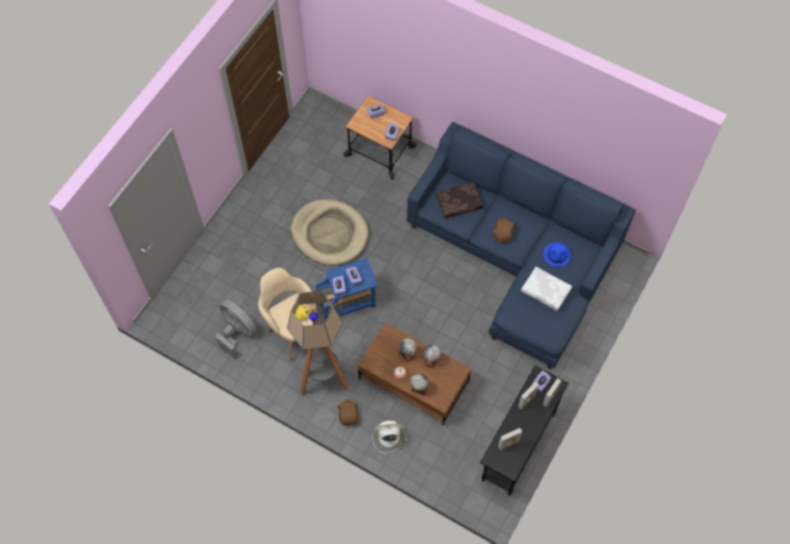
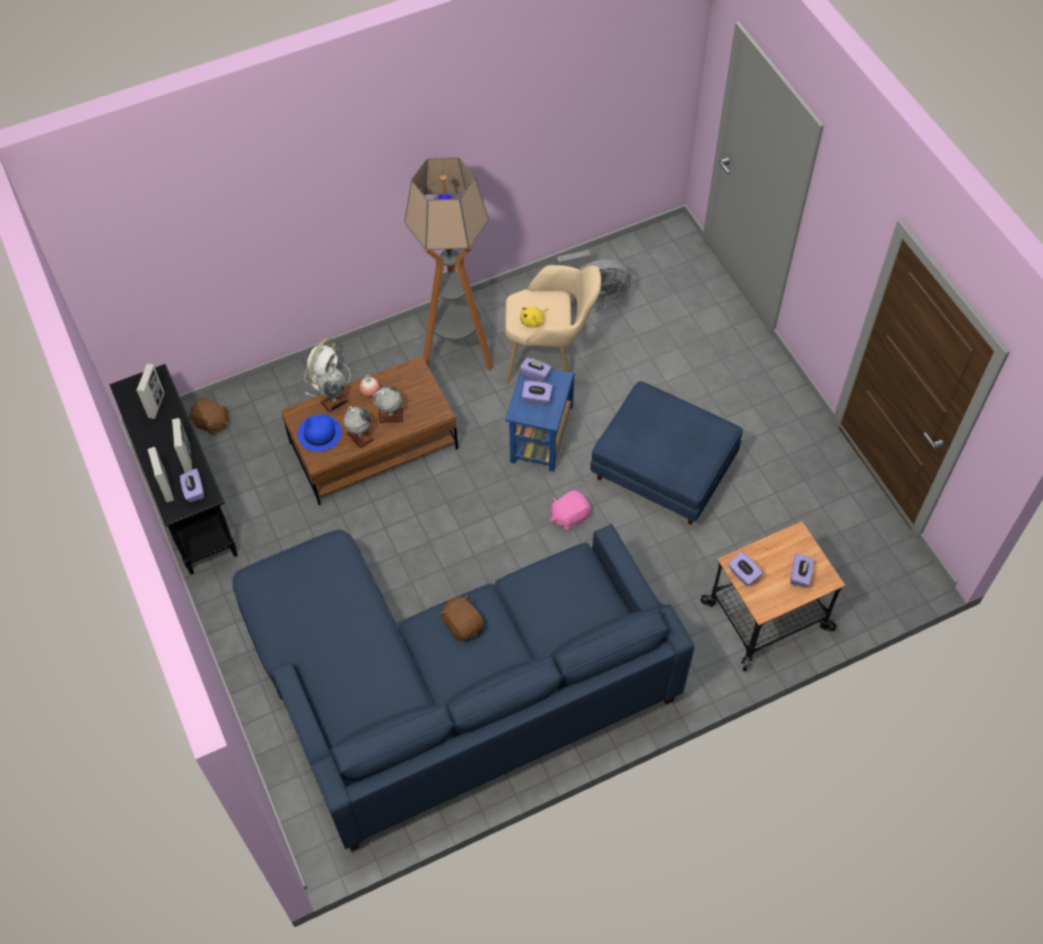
camera: 125 degrees right, 5 degrees down
(329, 234) = (664, 471): beige dog bed -> blue ottoman
(349, 416) = (387, 354): brown plush toy -> brown plush toy (211, 423)
(387, 261) = (569, 516): none -> pink plush toy
(458, 204) = (559, 600): brown pillow -> none
(546, 290) = (327, 618): white pillow -> none
(557, 255) = (368, 672): blue hat -> blue hat (319, 434)

